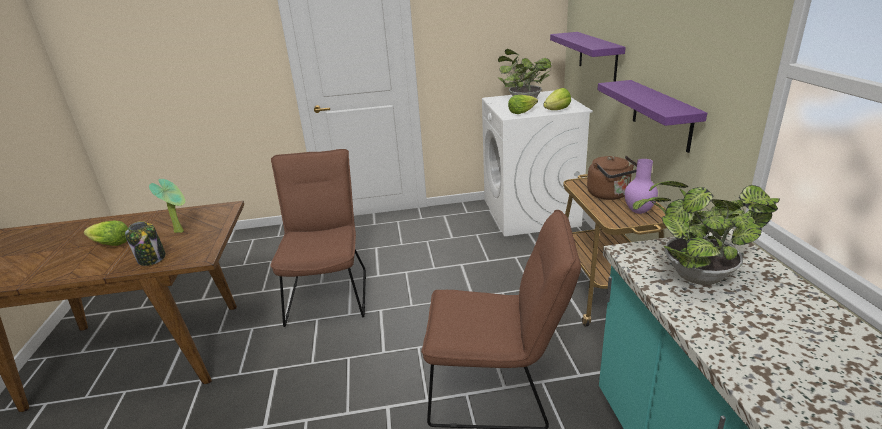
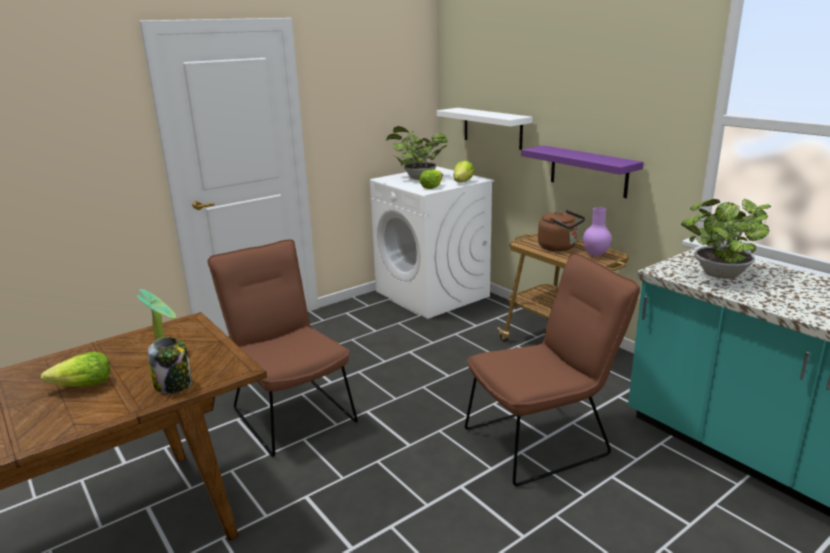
camera: 30 degrees left, 5 degrees down
(598, 56) = (492, 128): purple shelf -> white shelf

